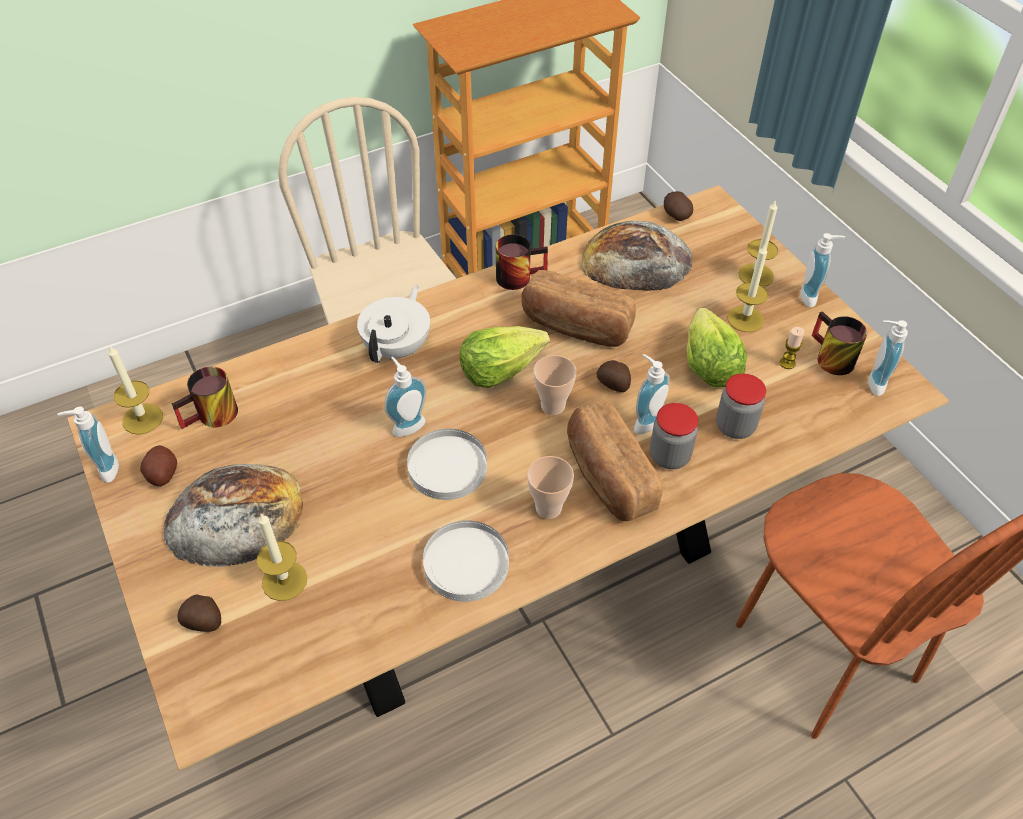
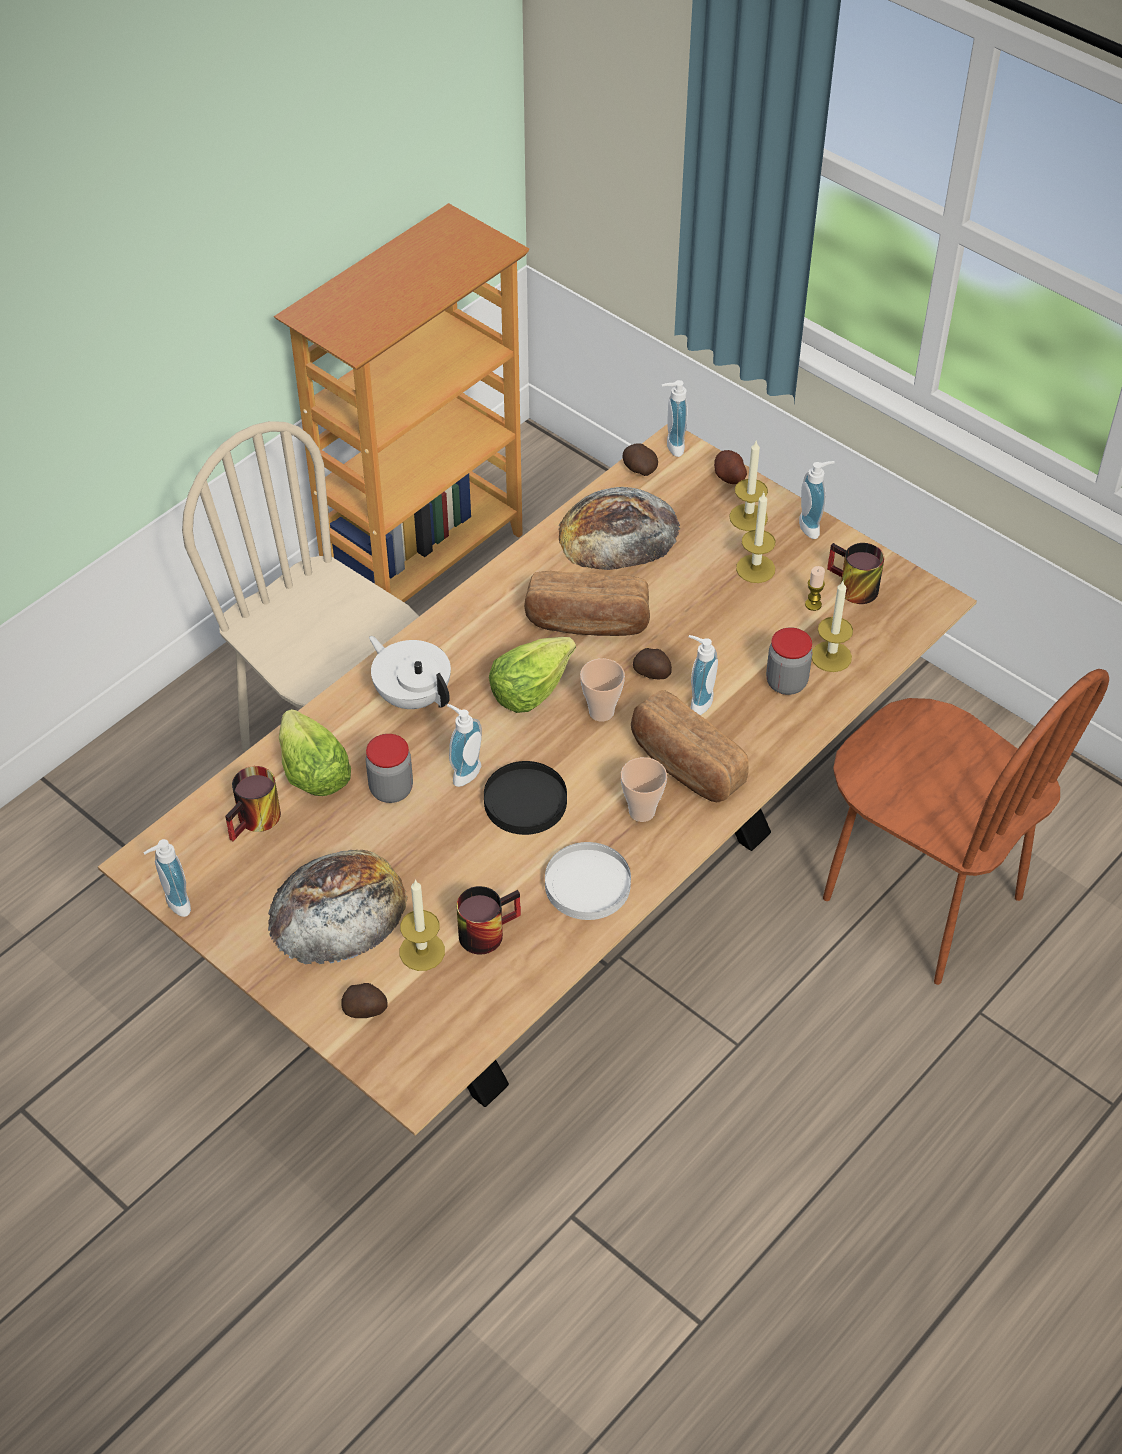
camera: 20 degrees left, 0 degrees up
(142, 419) = (182, 844): candle -> candle (831, 656)
(162, 474) = (238, 891): potato -> potato (729, 477)
(398, 347) = (412, 695): white teapot -> white teapot turned 45 degrees counterclockwise
(447, 466) = (525, 800): white plate -> black plate
(518, 275) = (501, 581): mug -> mug (486, 929)
(669, 456) = (735, 729): jar -> jar (391, 789)
(708, 365) = (737, 627): lettuce -> lettuce (312, 771)
(872, 382) = (900, 602): soap dispenser -> soap dispenser (671, 446)

